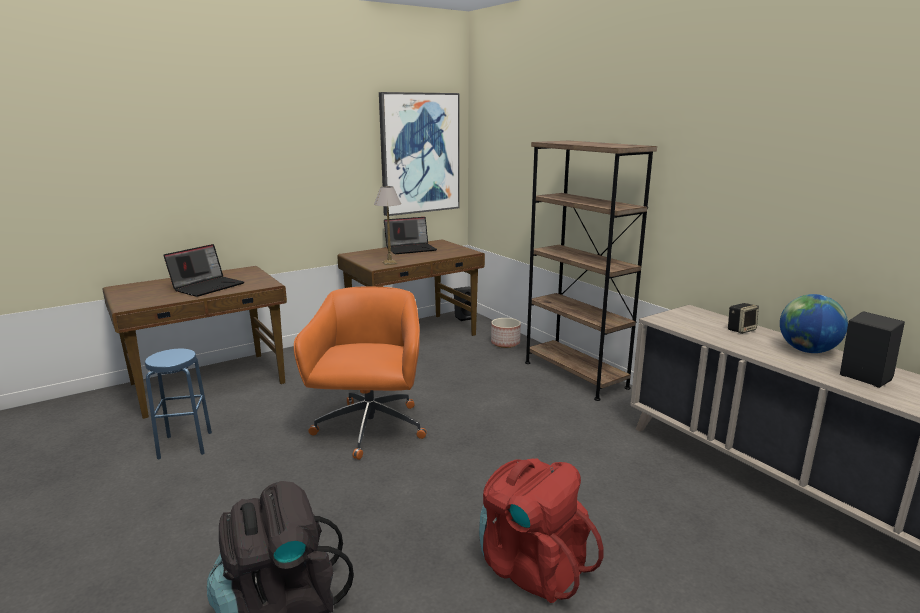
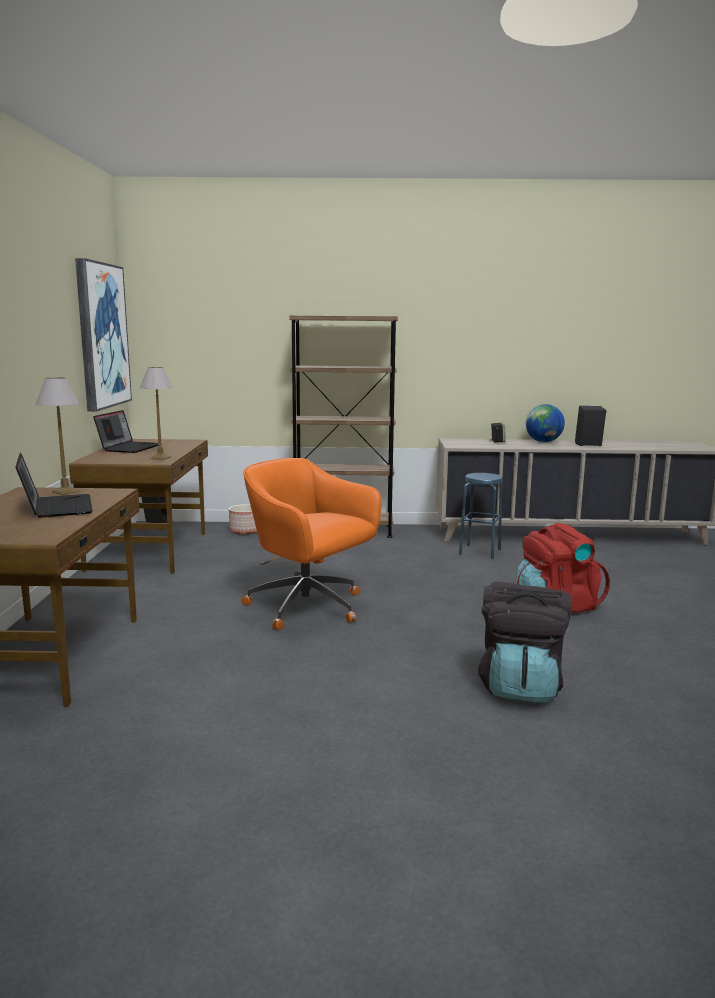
camera: 55 degrees left, 5 degrees down
(185, 445) = (191, 689): blue stool -> blue stool (480, 552)
(252, 276) = (66, 492): none -> table lamp

